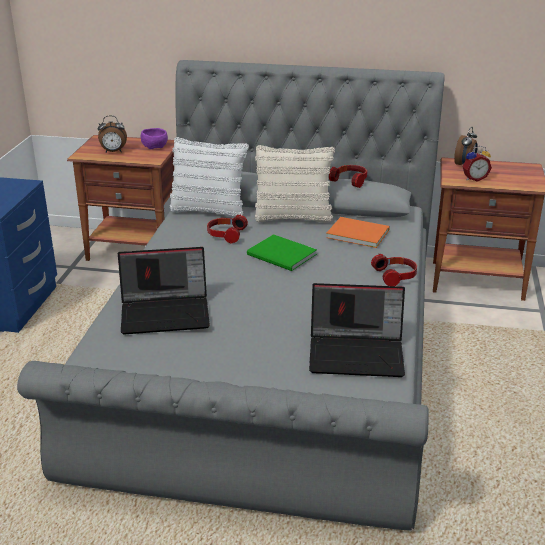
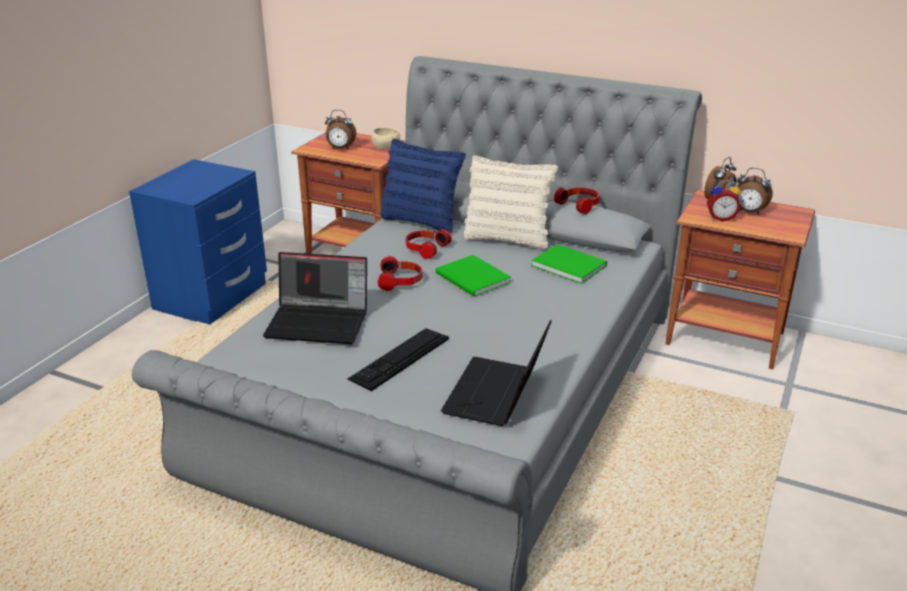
camera: 15 degrees right, 0 degrees up
(155, 145) = (386, 146): purple bowl -> beige bowl
(209, 211) = (422, 222): white pillow -> blue pillow
(255, 334) = (400, 358): none -> keyboard
(356, 233) = (568, 264): orange book -> green book
(357, 353) = (497, 395): laptop -> laptop turned 90 degrees clockwise
(395, 276) = (587, 317): headphones -> headphones (401, 281)
(493, 171) = (749, 212): none -> alarm clock

